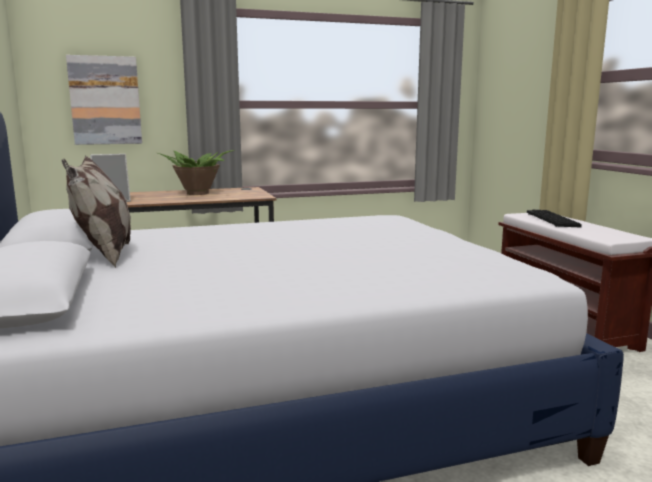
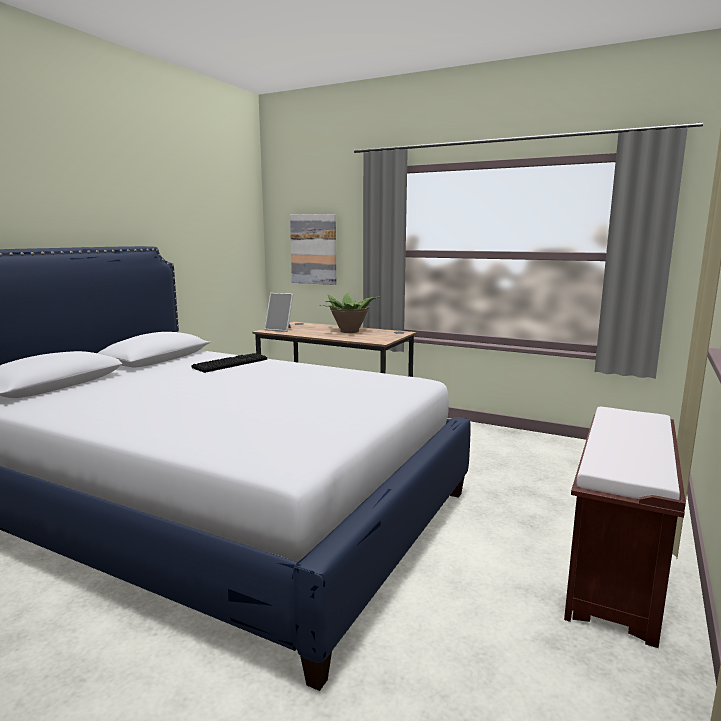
camera: 45 degrees right, 0 degrees up
(104, 256) = (153, 368): pillow -> none
(550, 219) = (625, 426): keyboard -> keyboard (230, 363)

